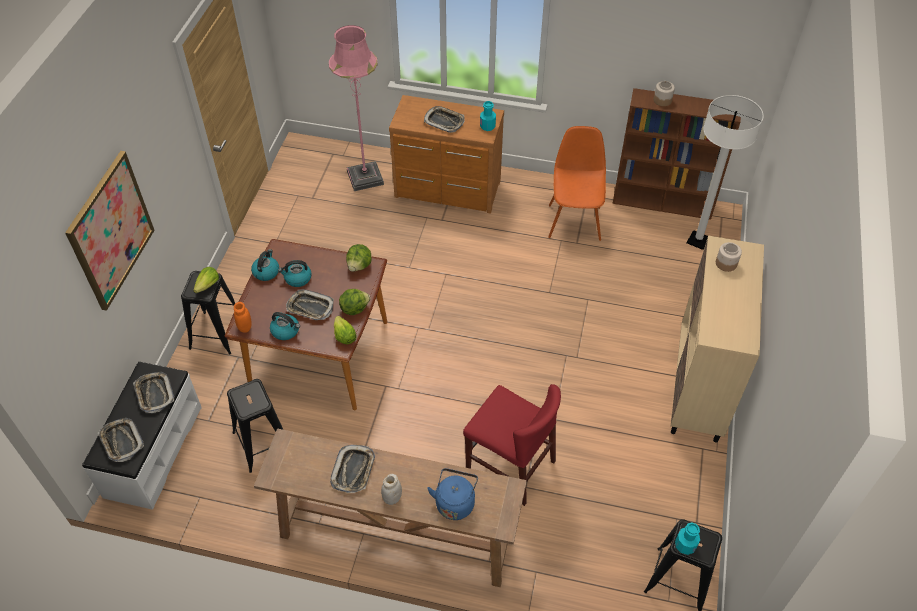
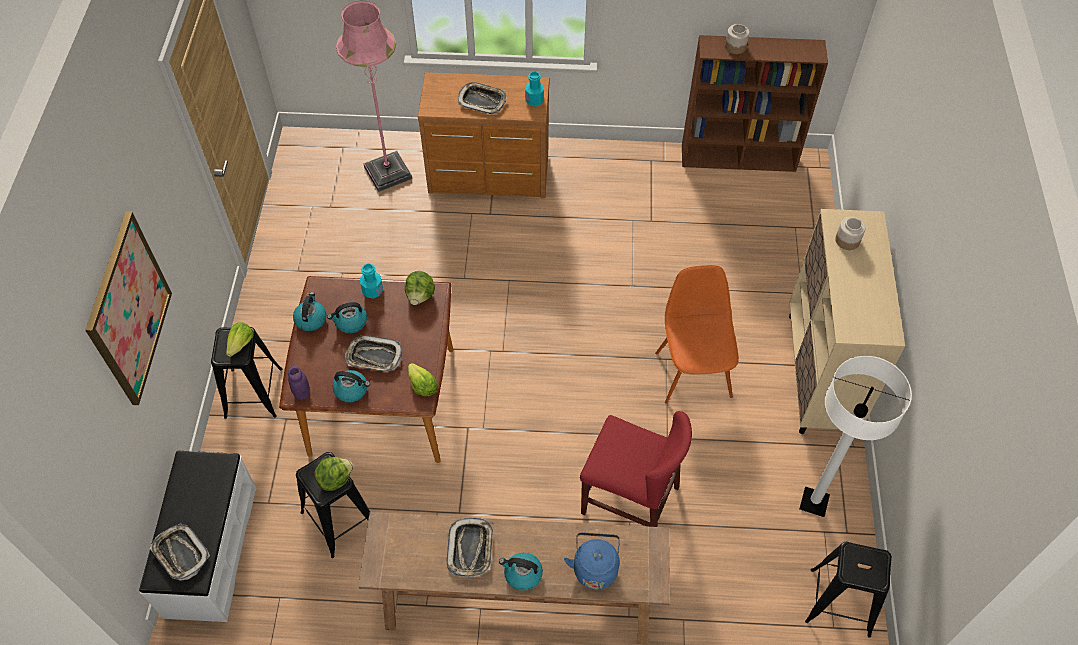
camera: 10 degrees left, 5 degrees up
(154, 394) = (206, 488): tray -> none
(245, 327) = (302, 393): orange jar -> purple jar
(354, 308) = (426, 350): lettuce -> lettuce (335, 479)
(392, 498) = (522, 574): white jar -> kettle
(574, 221) = (643, 194): orange chair -> orange chair (693, 372)
(685, 545) = (853, 571): turquoise bottle -> turquoise bottle (372, 291)
(698, 241) = (786, 199): white floor lamp -> white floor lamp (814, 502)

